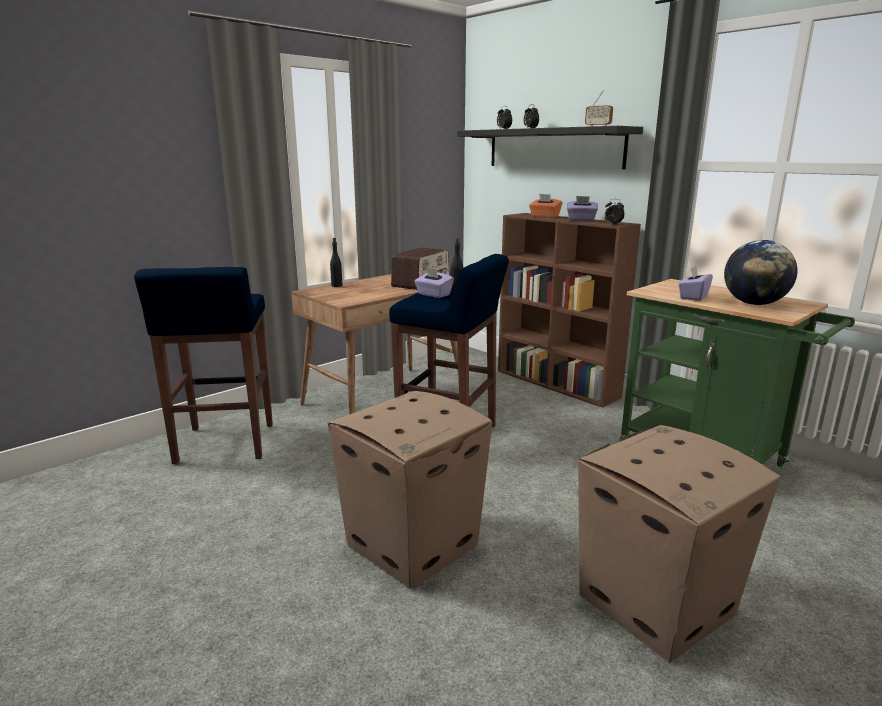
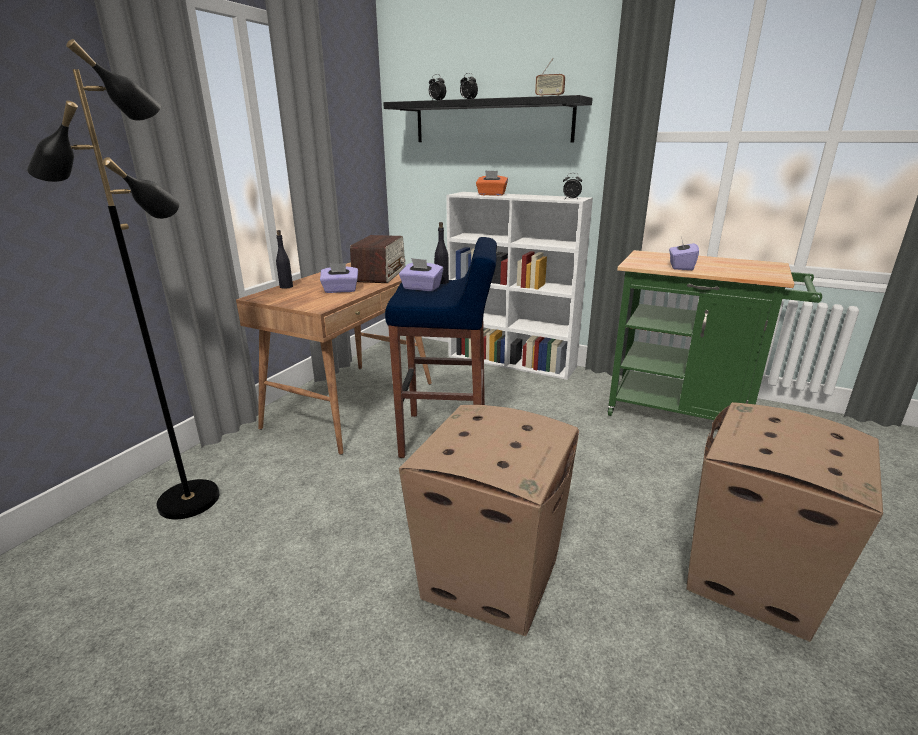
camera: 20 degrees left, 5 degrees up
(225, 444) = (189, 499): blue stool -> black floor lamp
(557, 384) = (512, 362): brown bookcase -> white bookcase
(581, 220) = (532, 196): purple tissue box -> purple tissue box (340, 290)
(754, 304) = (738, 269): globe -> none

